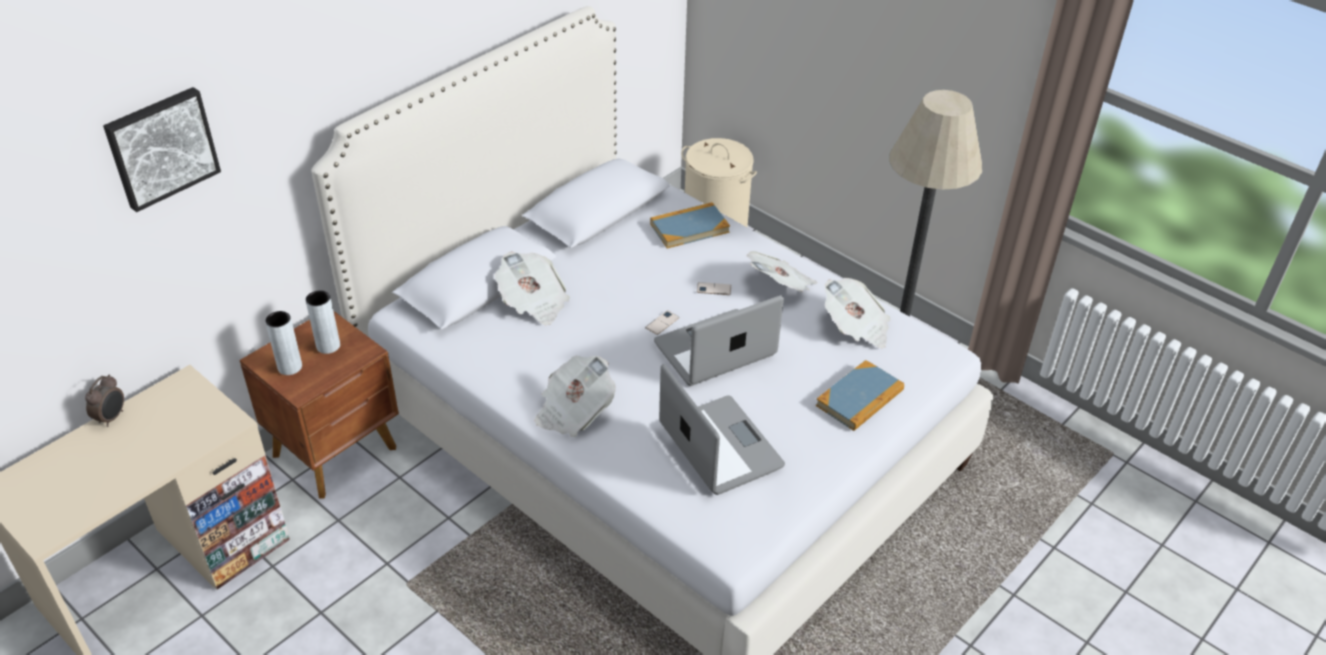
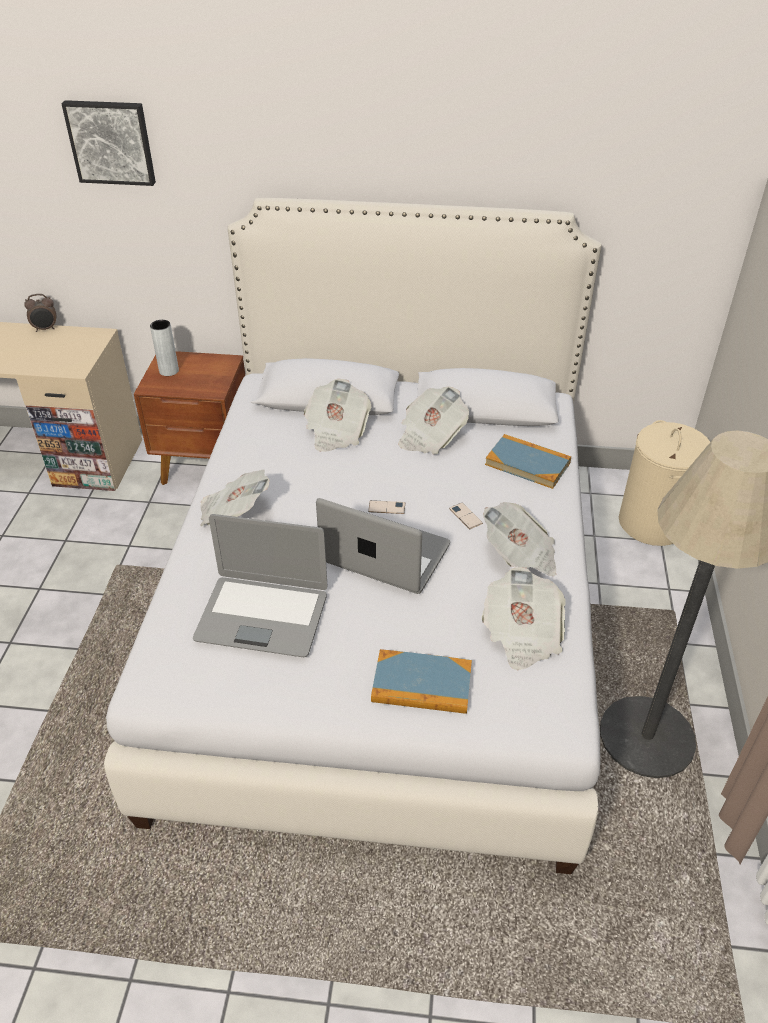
camera: 55 degrees right, 0 degrees up
(328, 346) = (204, 374): grey vase -> none
(600, 256) = (430, 436): none -> newspaper
(719, 447) = (262, 616): laptop -> laptop turned 75 degrees clockwise

